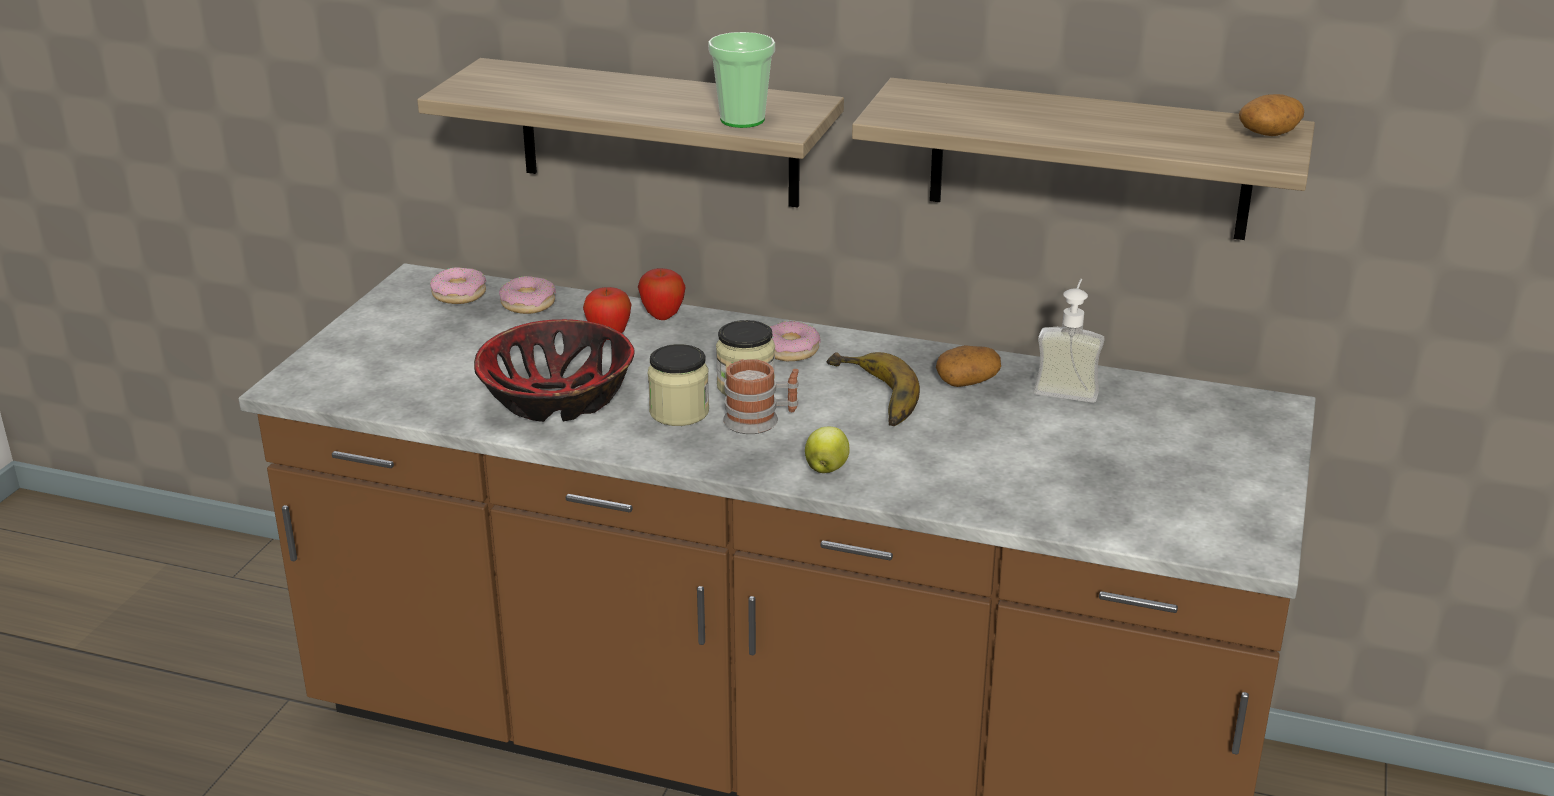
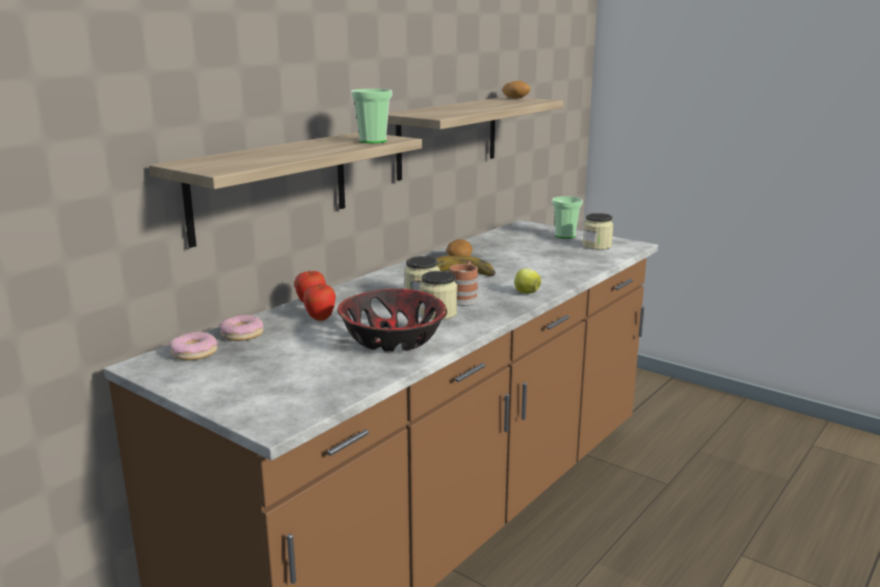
camera: 70 degrees left, 10 degrees down
(790, 350) = (390, 283): donut -> none
(1067, 387) = (481, 246): soap dispenser -> none
(1196, 507) = (597, 246): none -> jar
(1238, 462) = (565, 235): none -> cup

